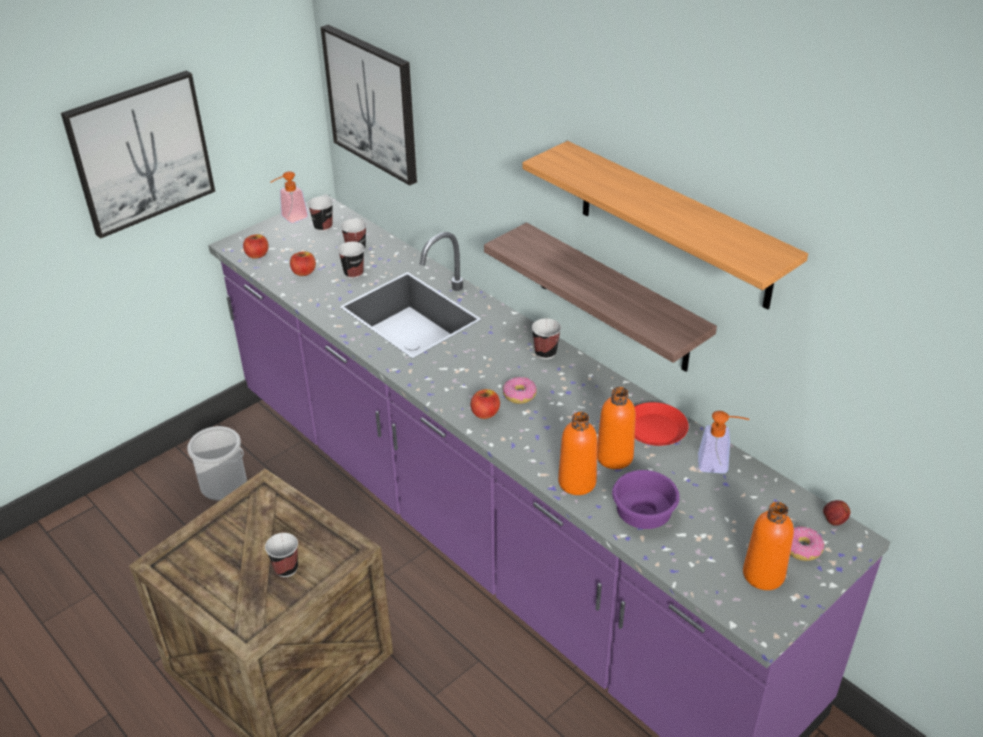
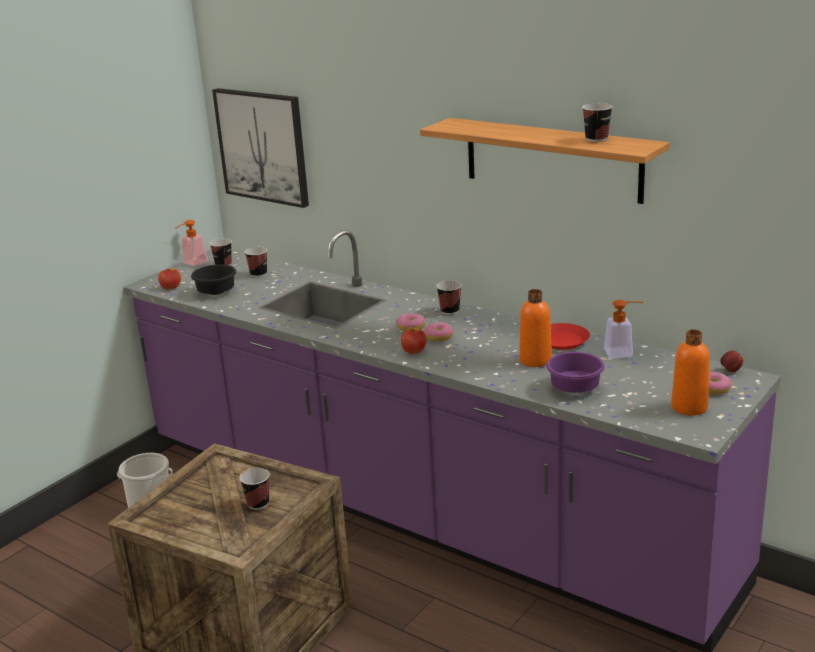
camera: 10 degrees left, 15 degrees down
(140, 153) = (69, 194): picture -> none
(304, 272) = (217, 292): apple -> black bowl
(353, 273) = (262, 287): cup -> cup (596, 139)
(494, 372) = (411, 327): none -> donut
(577, 482) = (510, 378): orange bottle -> none
(613, 299) = (504, 247): shelf -> none

